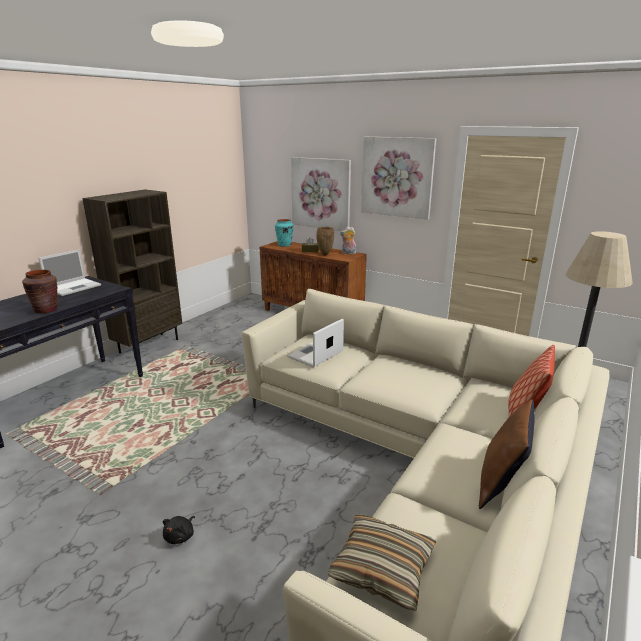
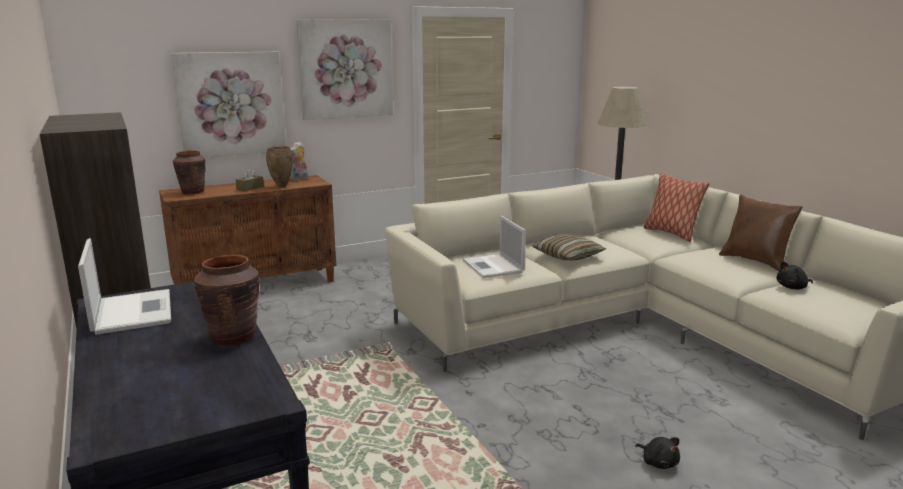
camera: 60 degrees left, 5 degrees down
(284, 245) = (193, 192): turquoise vase -> brown vase
(382, 568) = (838, 311): pillow -> pillow (567, 256)
(435, 523) = (792, 287): none -> black plush toy

